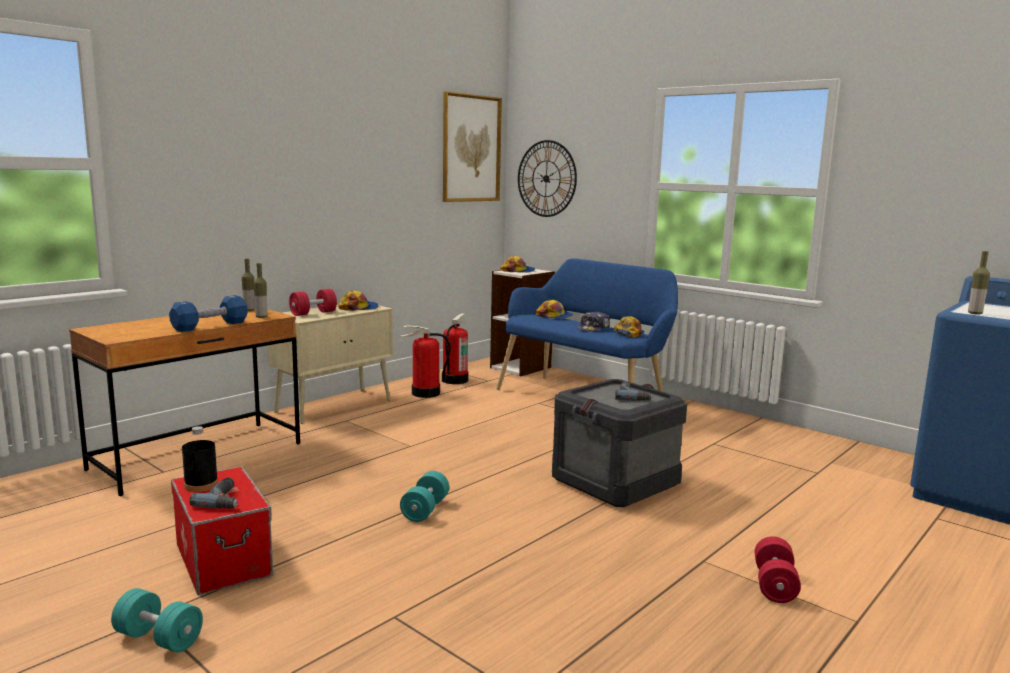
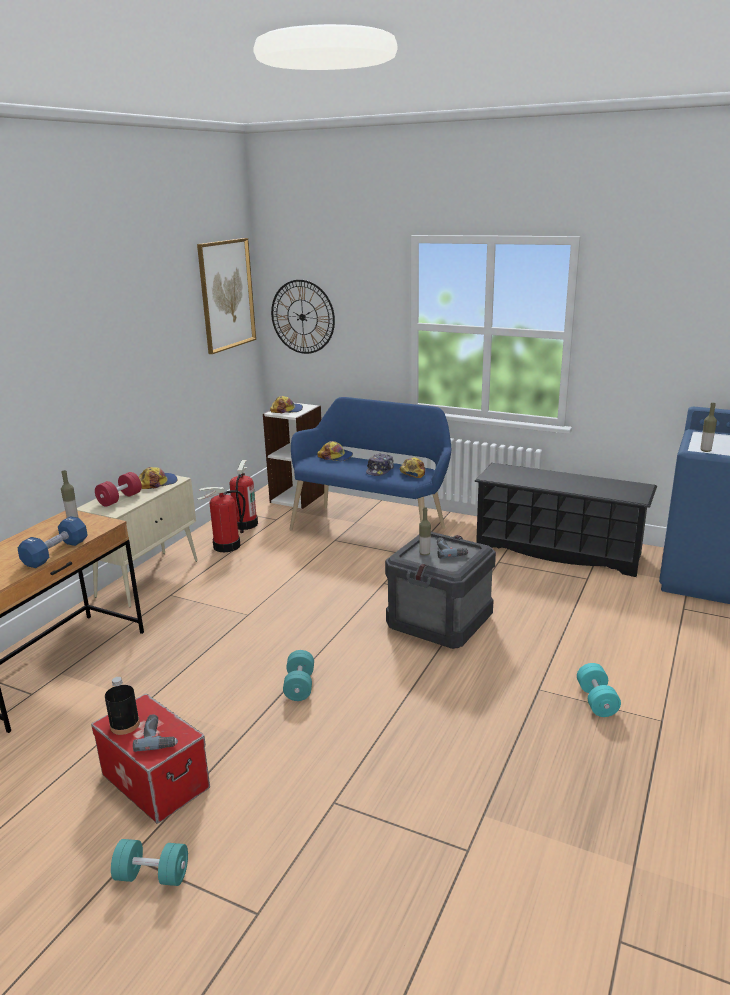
camera: 15 degrees left, 10 degrees up
(261, 317) = (94, 528): bottle -> bottle (424, 553)
(774, 585) = (596, 701): red dumbbell -> turquoise dumbbell
(793, 444) = (558, 551): none -> black shoe rack

